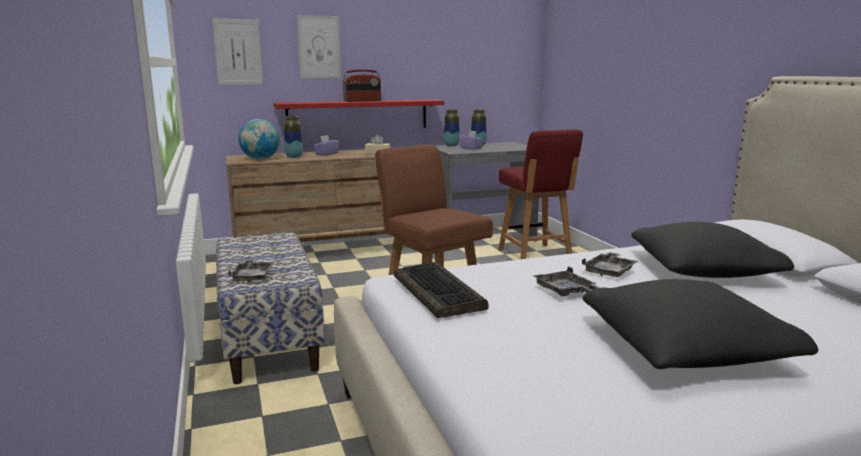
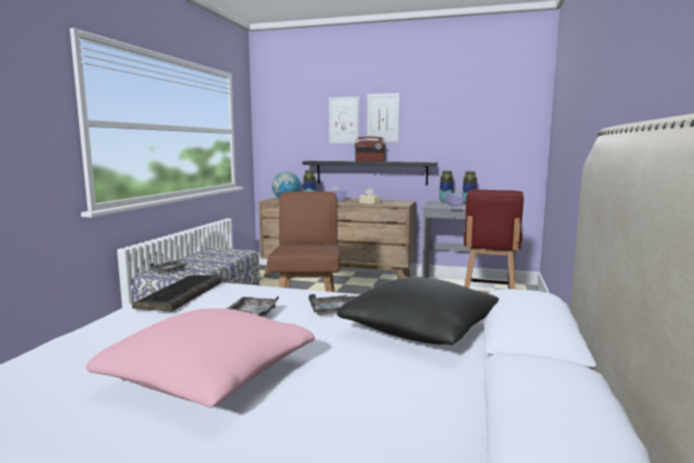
camera: 35 degrees right, 5 degrees down
(238, 52) = (289, 125): picture -> picture (383, 118)
(358, 115) = (371, 172): red shelf -> black shelf
(685, 349) = (209, 378): black pillow -> pink pillow

